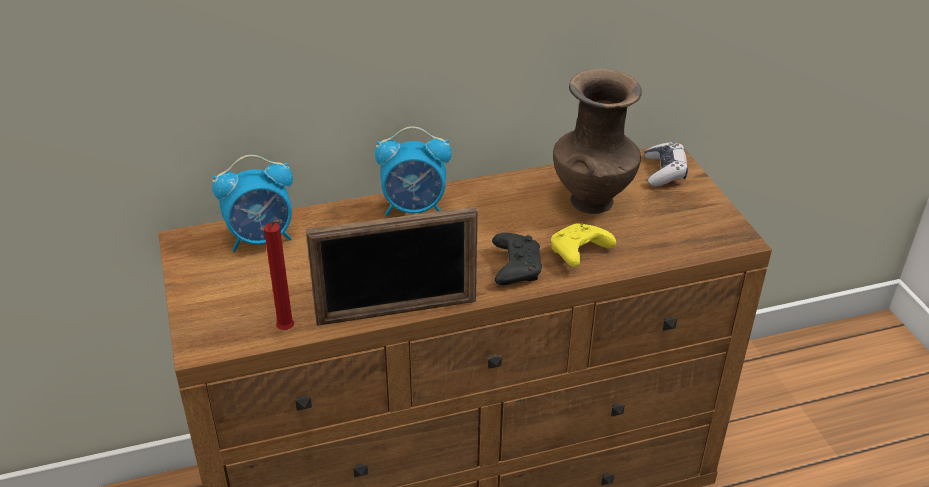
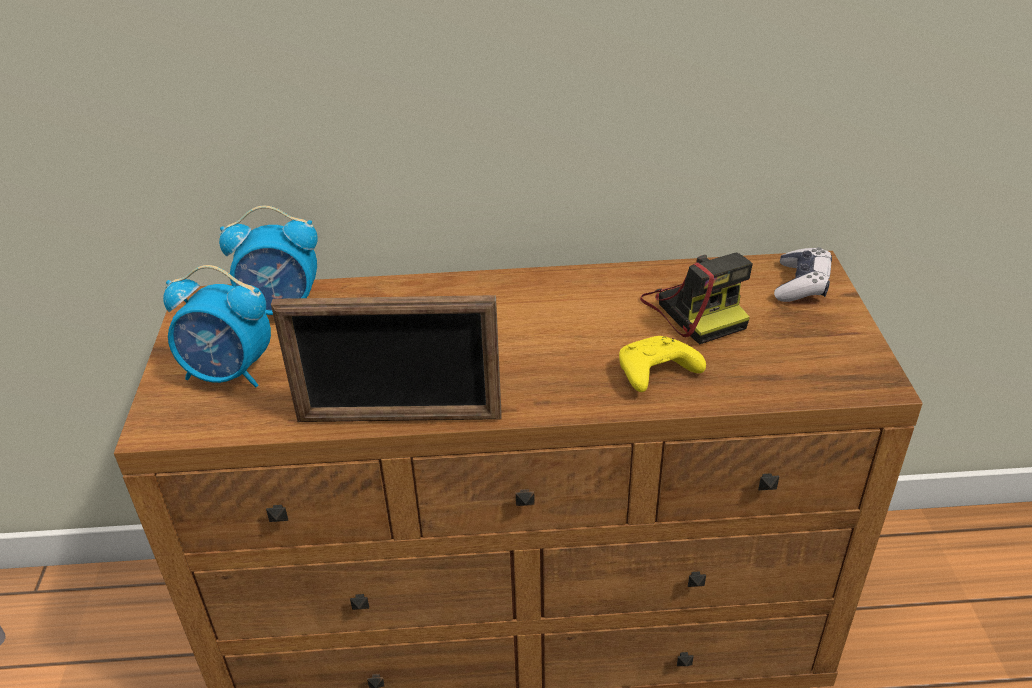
camera: 15 degrees right, 0 degrees up
(288, 331) = (261, 423): red candle -> none
(414, 208) = (471, 294): alarm clock -> alarm clock (229, 374)
(515, 267) = (567, 381): black game controller -> none
(592, 200) = (694, 309): brown vase -> camera

